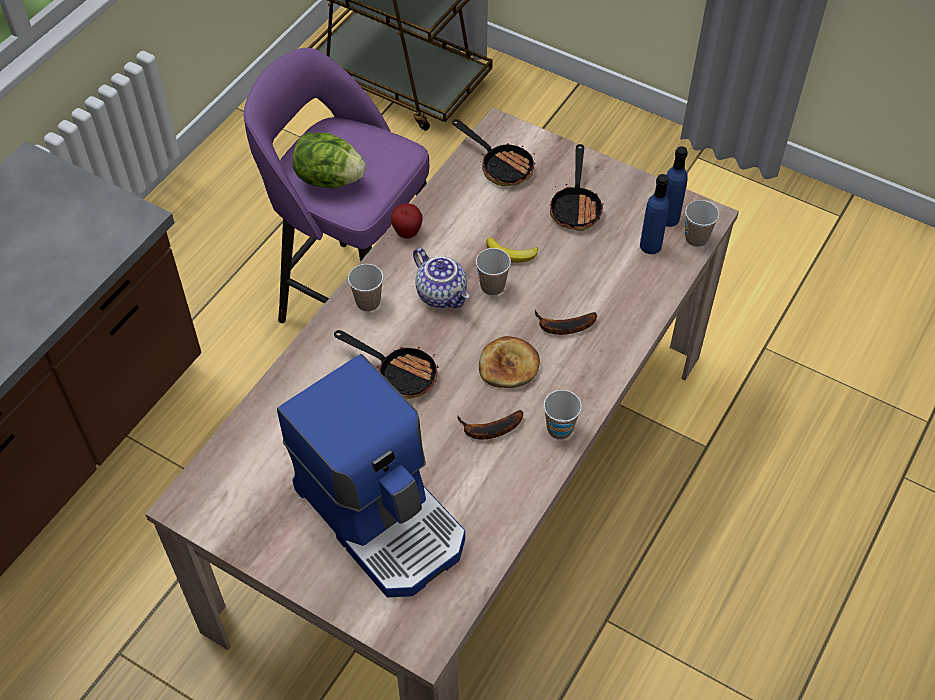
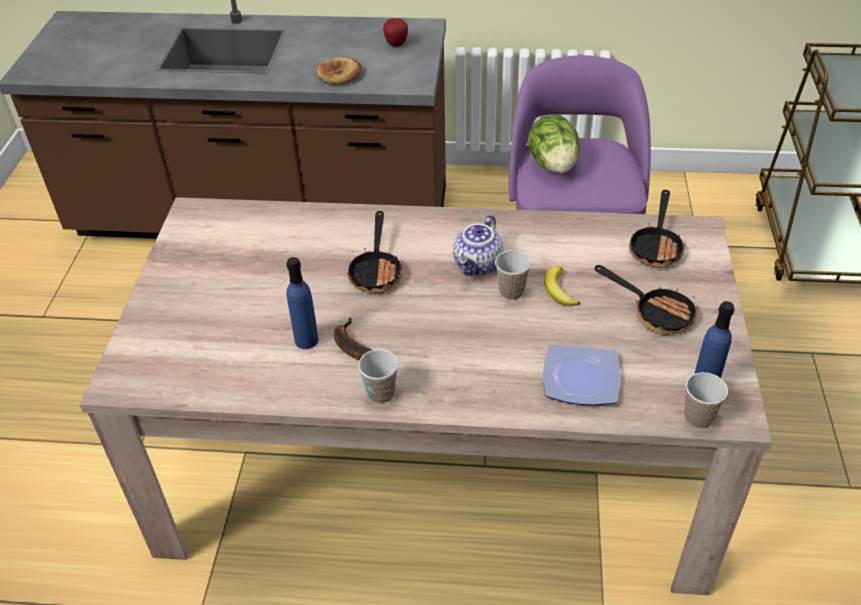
camera: 65 degrees right, 10 degrees down
(368, 302) = (437, 227): cup -> none
(383, 515) = (230, 314): coffee machine -> none
(407, 233) = (528, 221): apple -> apple (396, 44)
(509, 365) = (430, 334): bread -> bread (339, 75)
(563, 327) = (500, 354): banana -> none
(576, 206) = (655, 312): frying pan -> frying pan turned 120 degrees counterclockwise
(621, 287) = (582, 380): none -> plate
(650, 245) = (655, 384): blue bottle -> blue bottle (306, 340)

